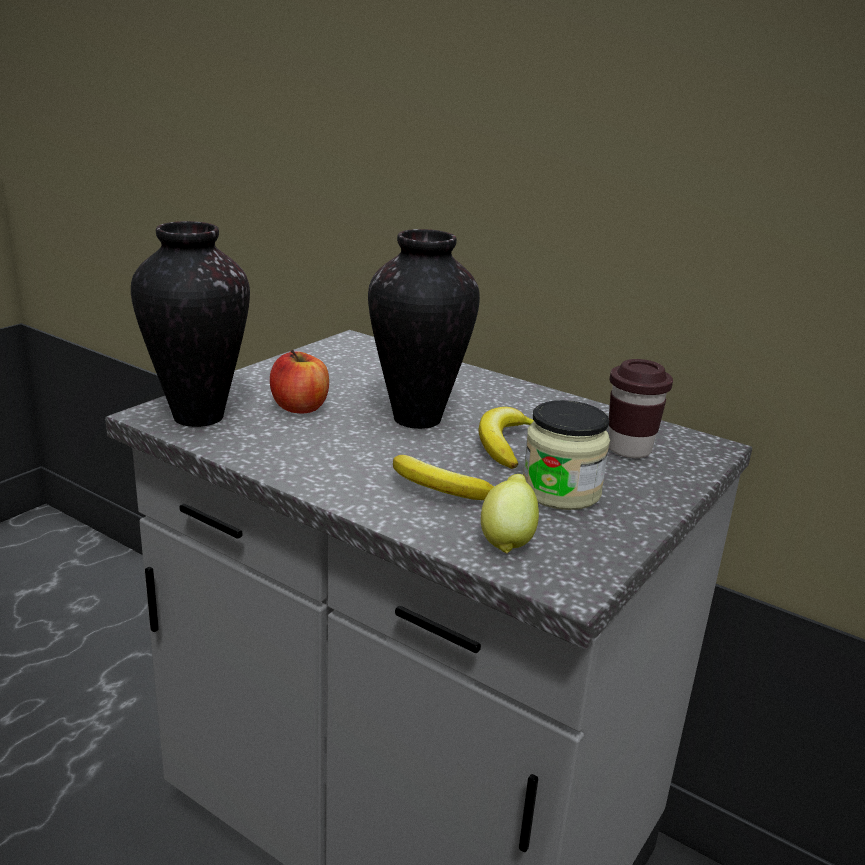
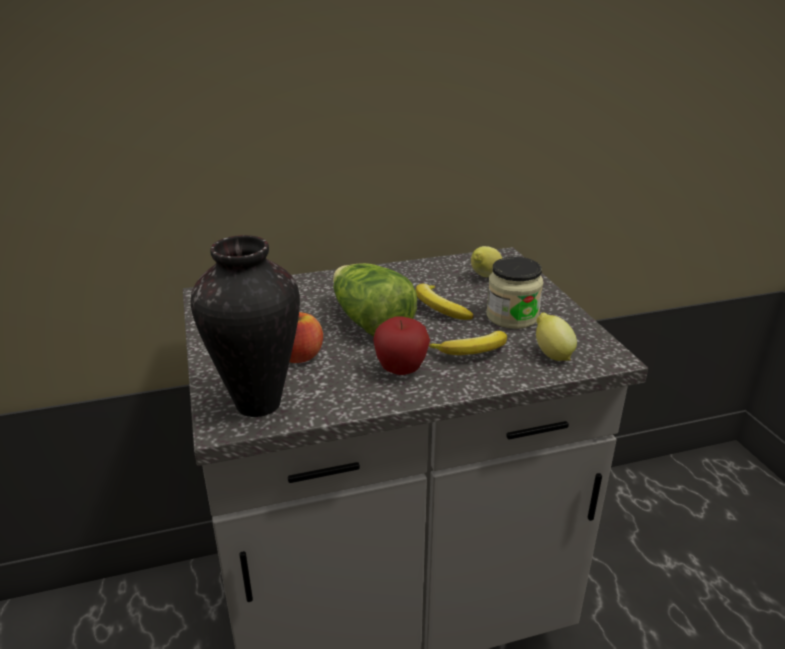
camera: 50 degrees left, 5 degrees up
(342, 461) = (401, 370): none -> apple
(415, 419) = (370, 322): vase -> lettuce
(629, 449) = (484, 277): brown cup -> lemon

